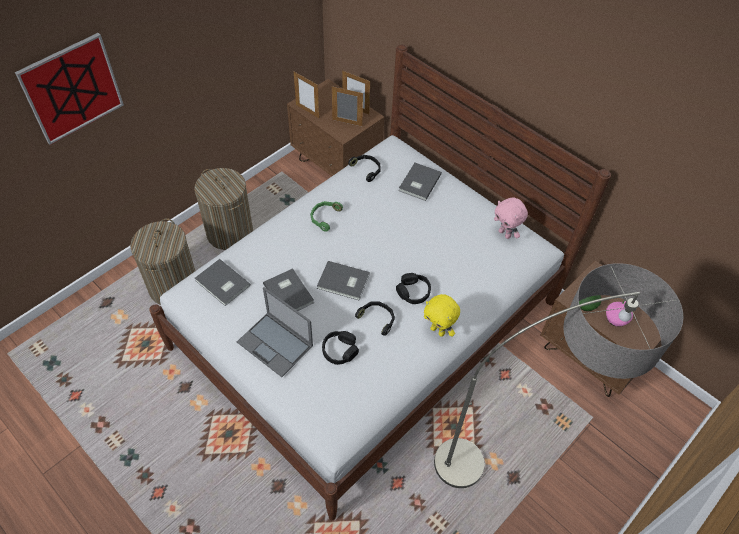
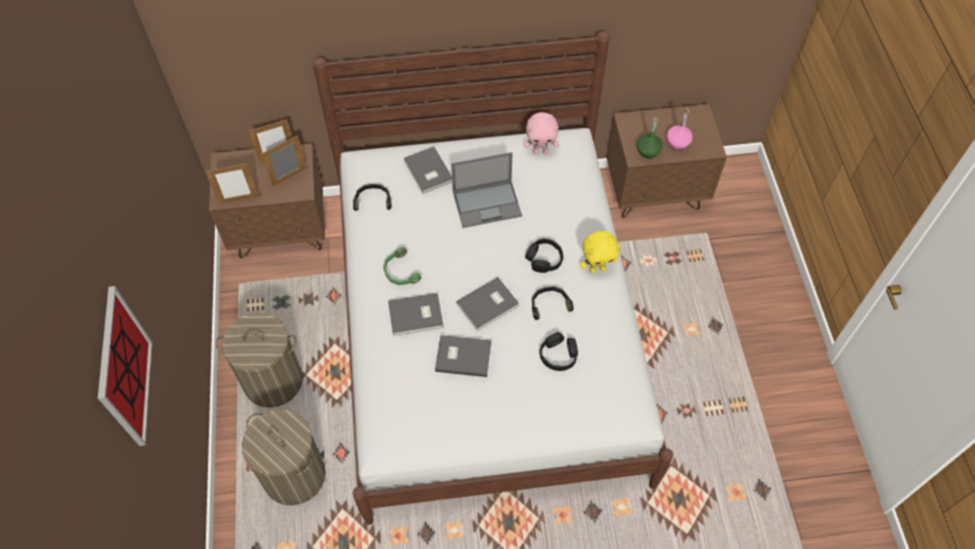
camera: 50 degrees left, 5 degrees up
(222, 284) = (403, 407): grey book -> grey book (416, 316)
(276, 344) = (510, 402): laptop -> laptop (488, 203)
(516, 454) = (697, 308): floor lamp -> none

